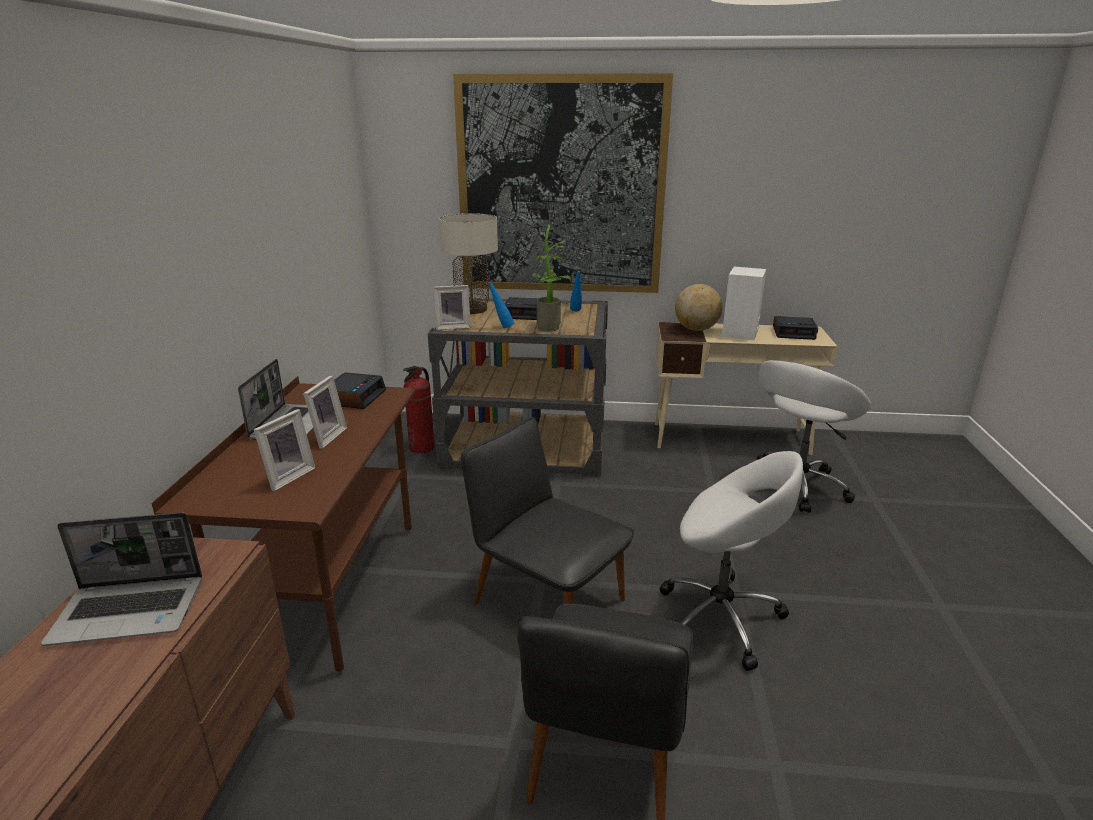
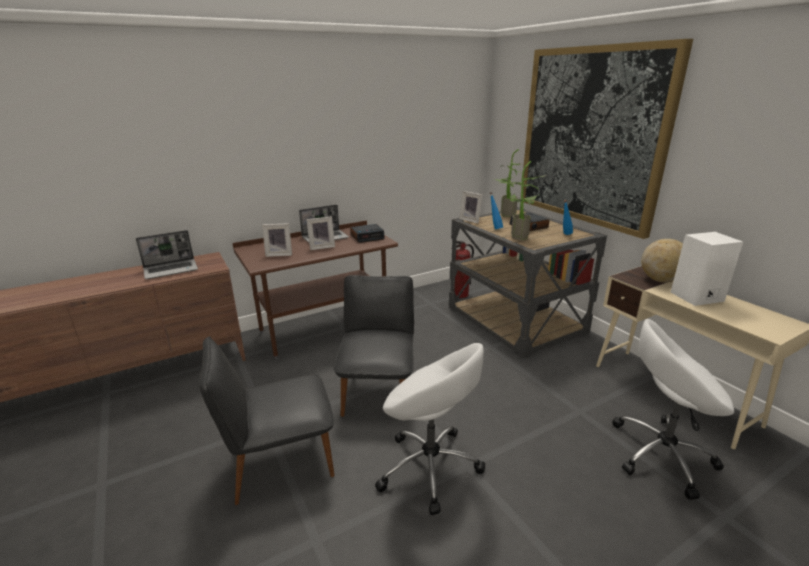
camera: 55 degrees right, 0 degrees up
(131, 611) = (171, 270): laptop -> laptop turned 75 degrees counterclockwise
(472, 309) = (506, 215): table lamp -> potted plant
(722, 619) = (432, 468): white office chair -> white office chair turned 45 degrees counterclockwise
(794, 333) = (759, 317): alarm clock -> none

